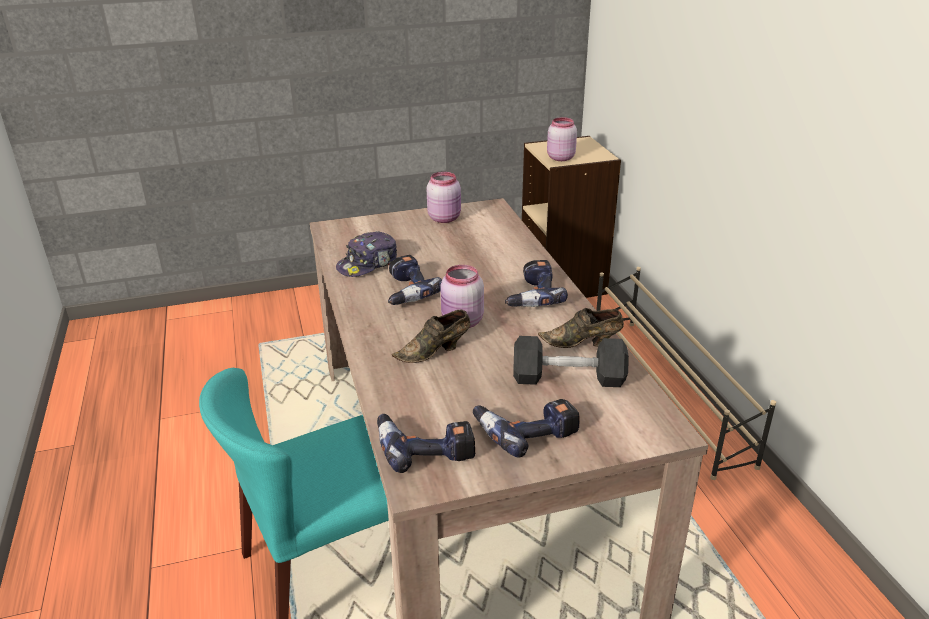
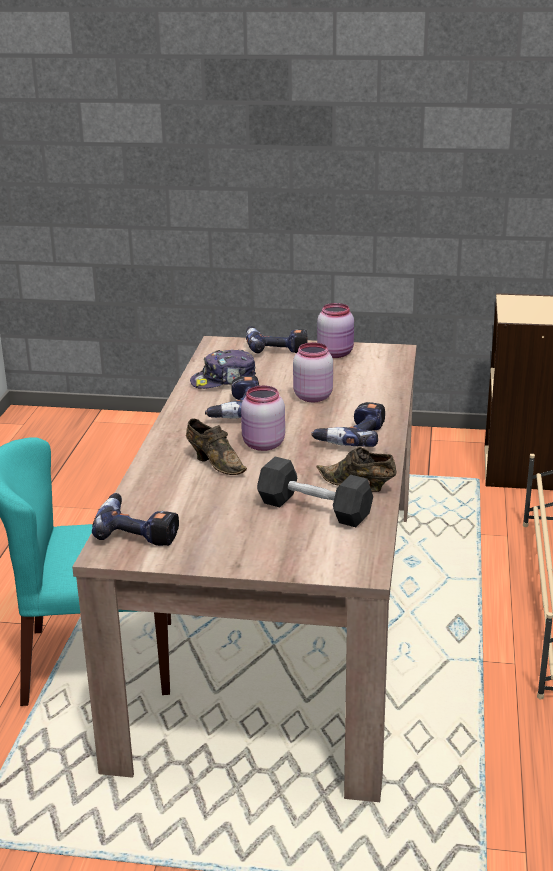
camera: 25 degrees right, 5 degrees down
(435, 352) = (215, 463): brown shoe -> brown shoe turned 135 degrees counterclockwise
(526, 431) = (234, 539): power drill -> power drill (276, 347)
(560, 158) = (520, 314): pink jar -> pink jar (312, 397)

